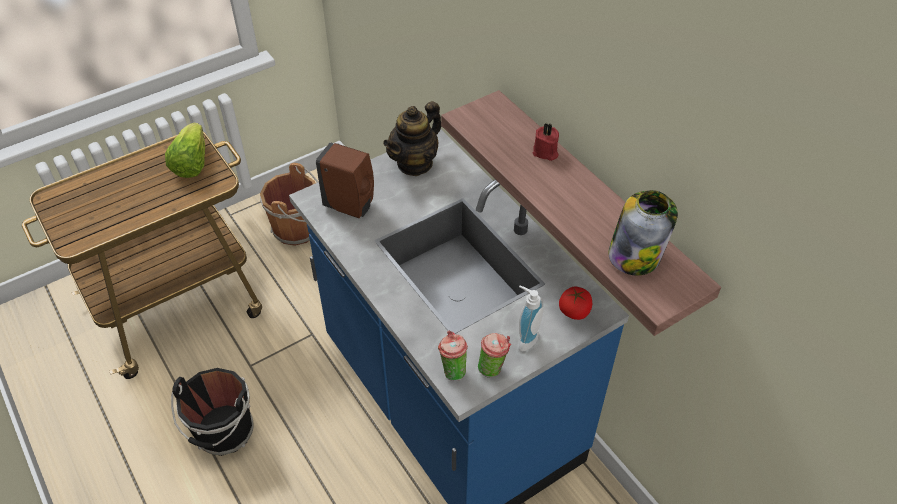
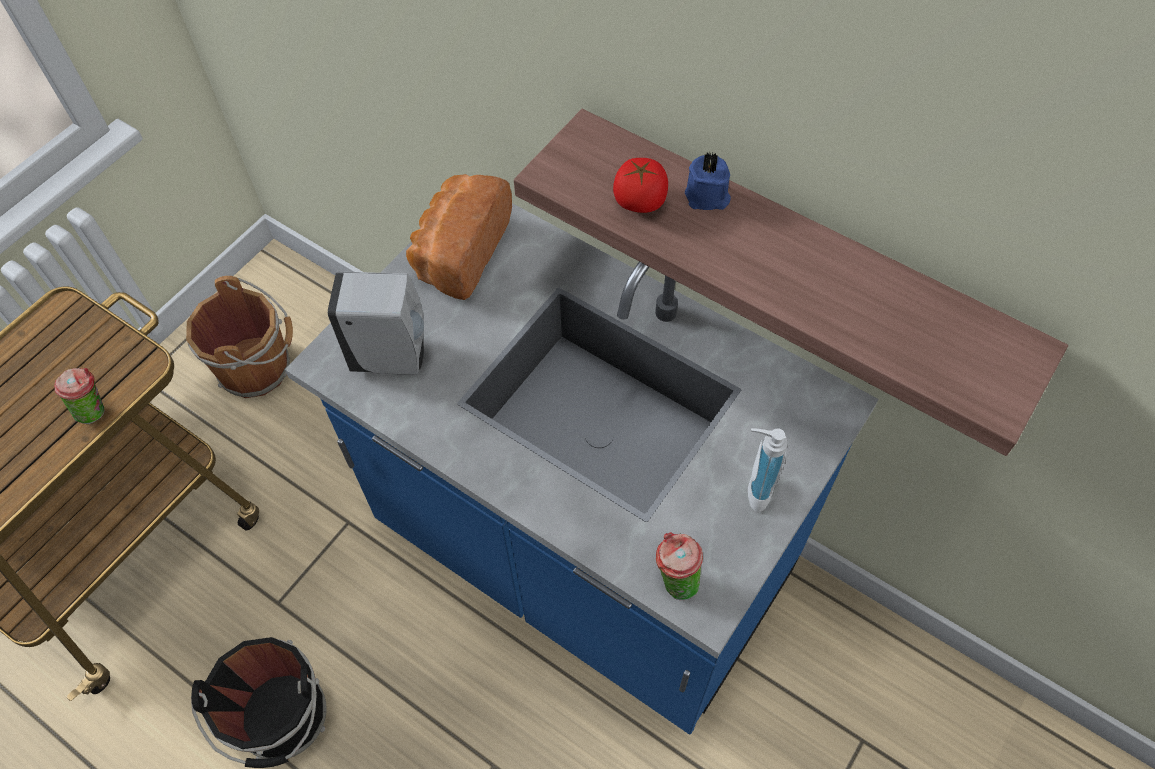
camera: 20 degrees left, 10 degrees up
(191, 163) = (78, 348): lettuce -> none
(351, 206) = (393, 357): brown soap dispenser -> white soap dispenser
(415, 163) = (459, 251): teapot -> bread
(493, 368) = (731, 554): cup -> cup (95, 410)
(545, 152) = (707, 197): red candle -> blue candle
(574, 311) = (802, 419): tomato -> tomato (640, 201)
(635, 255) = (925, 333): jar -> none

